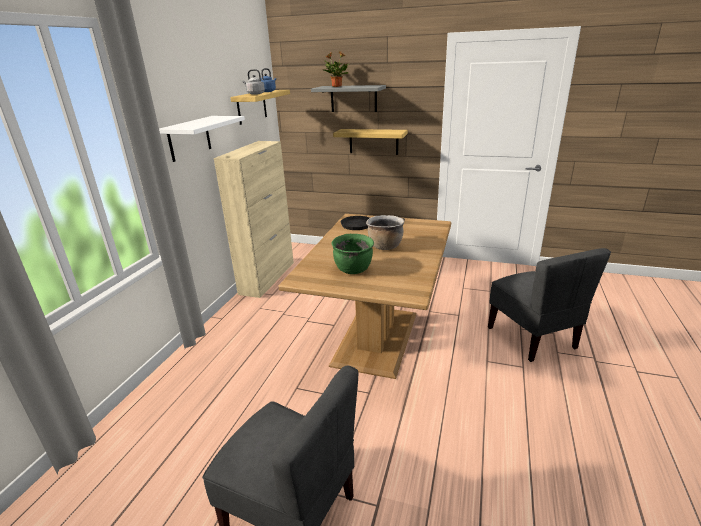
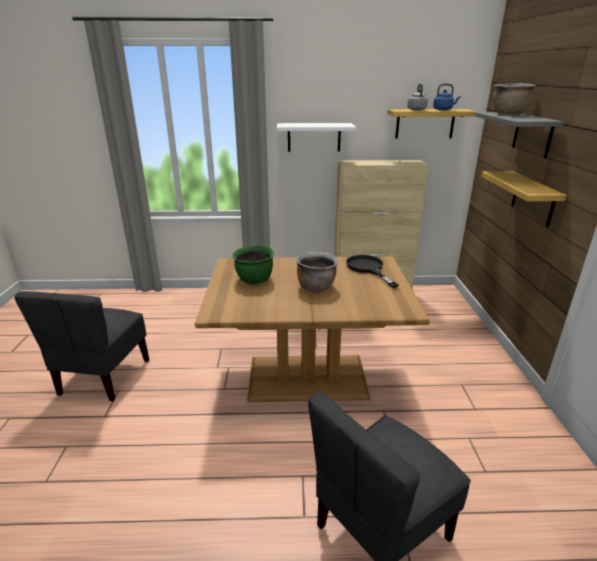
camera: 70 degrees right, 0 degrees up
(336, 86) = (509, 114): potted plant -> brown cooking pot

